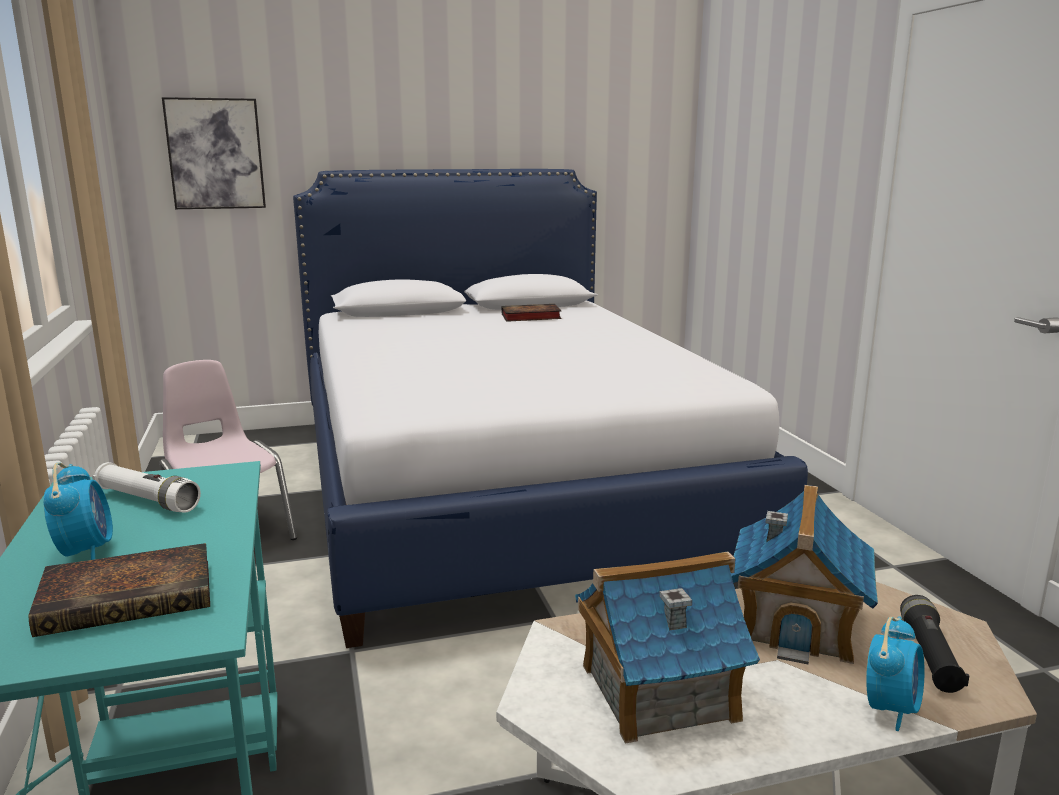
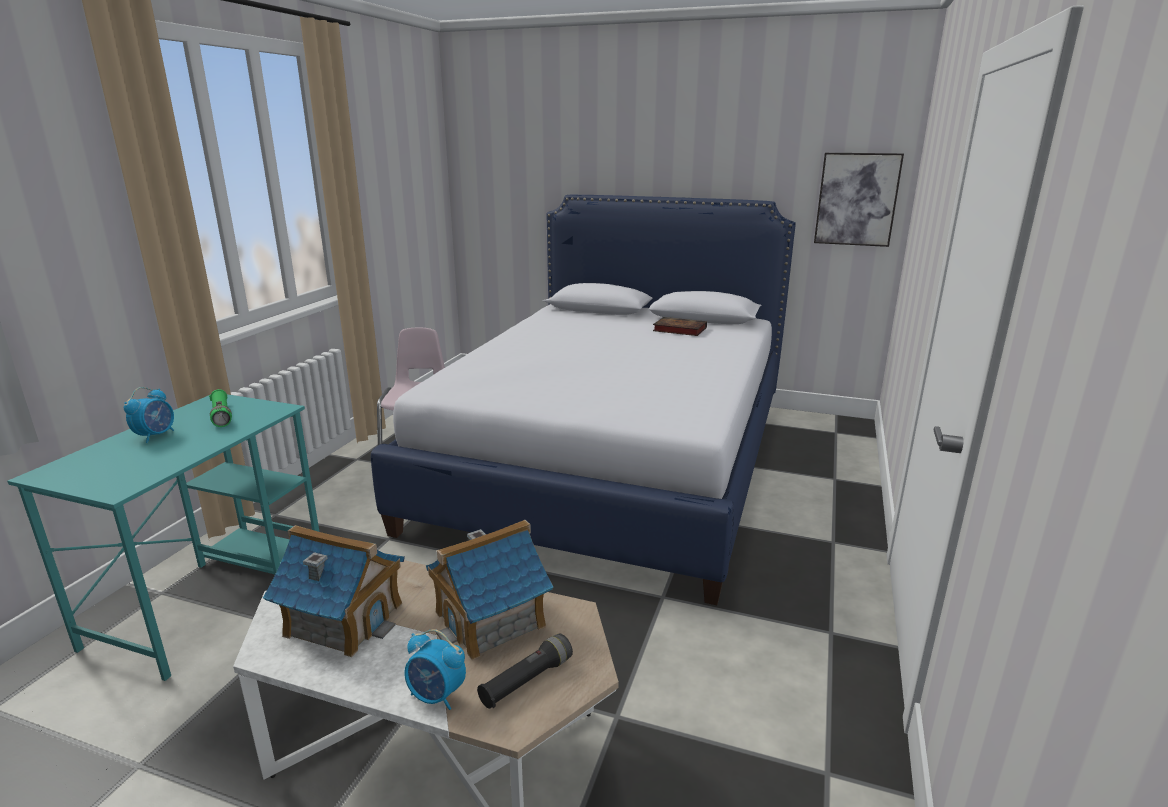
camera: 35 degrees right, 5 degrees up
(133, 597) = (129, 464): book -> none
(148, 501) = (221, 415): white flashlight -> green flashlight
(215, 154) = (503, 179): picture -> picture (857, 199)
(890, 709) = (437, 696): alarm clock -> alarm clock turned 45 degrees clockwise

